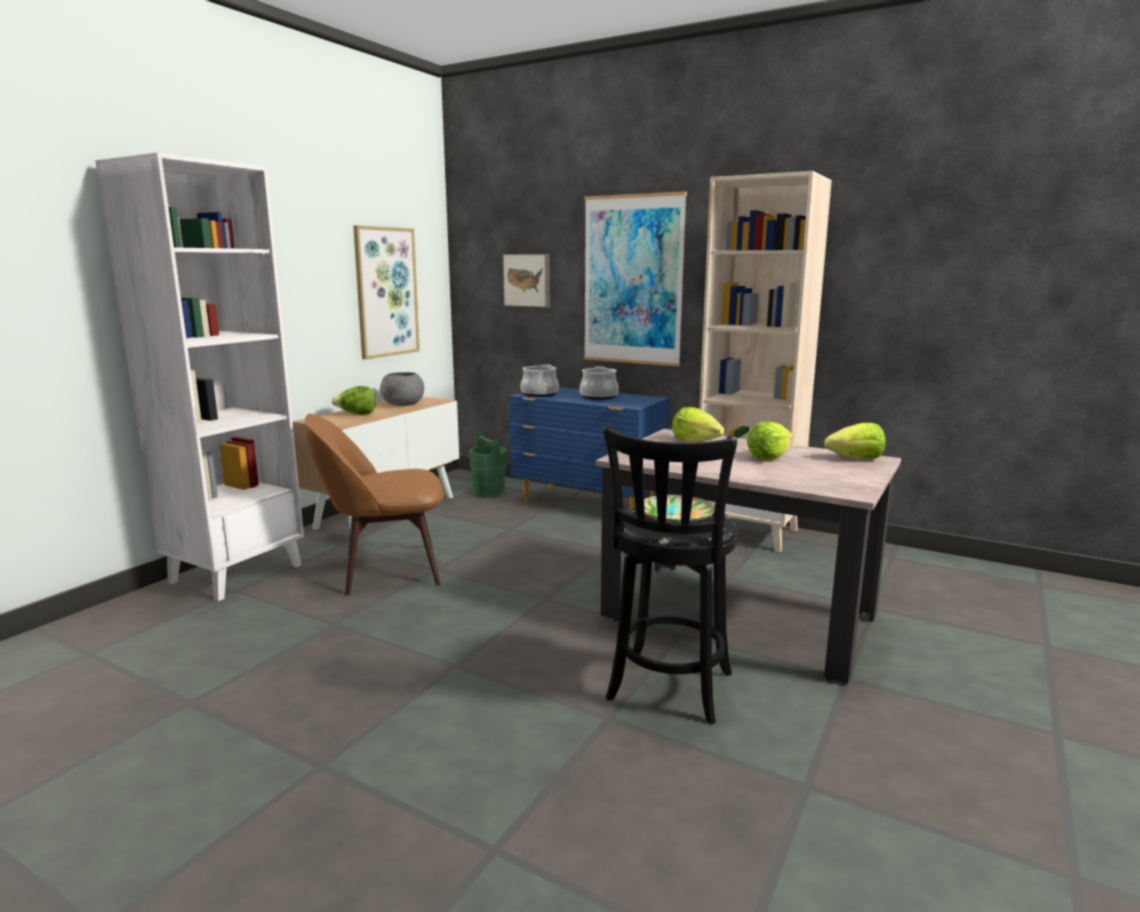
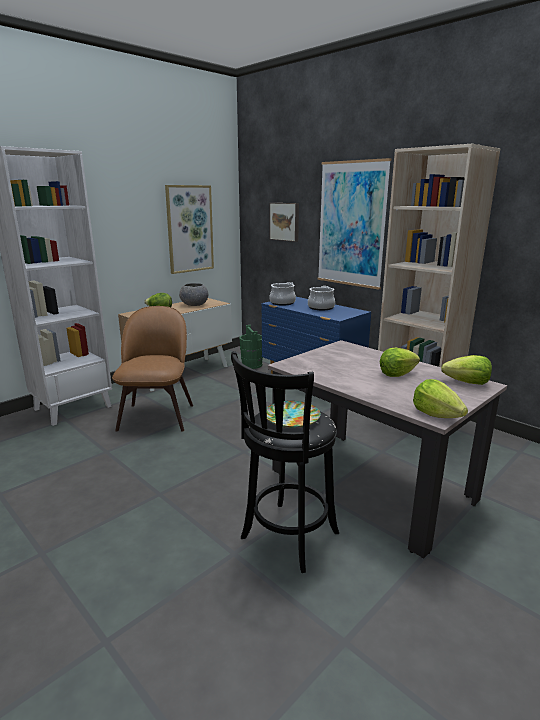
camera: 15 degrees right, 5 degrees up
(385, 569) = (157, 415): brown chair -> brown chair turned 90 degrees clockwise
(695, 441) = (353, 354): lettuce -> lettuce (436, 414)

